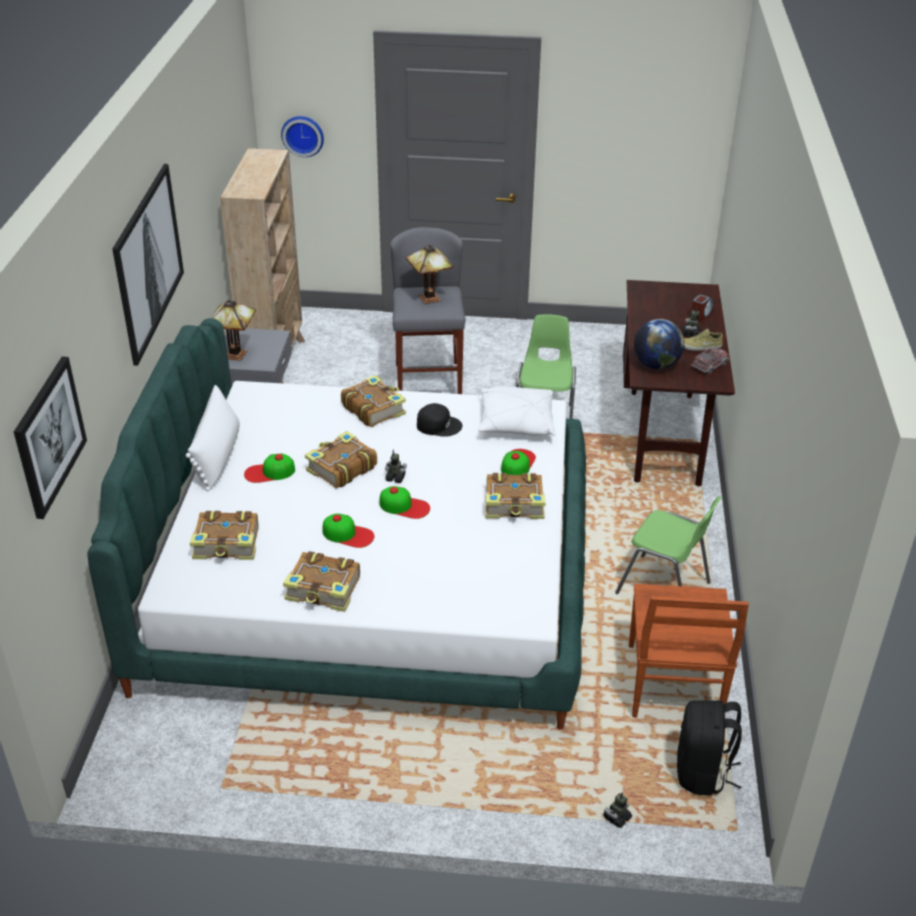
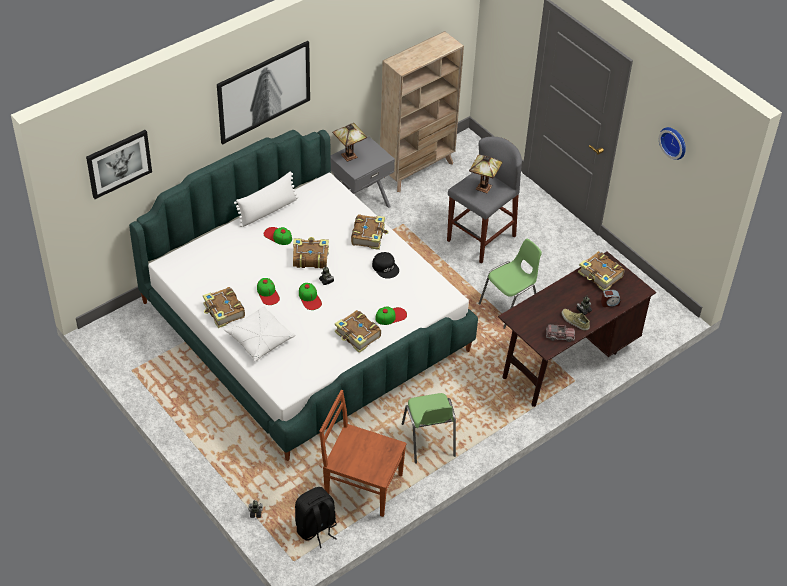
camera: 45 degrees right, 10 degrees up
(227, 544) = (215, 260): book -> book (600, 276)
(303, 135) = (500, 35): wall clock -> wall clock (674, 142)
(516, 423) = (424, 294): white pillow -> white pillow (259, 339)
(656, 365) = (531, 314): globe -> none
(673, 685) = (361, 485): brown chair -> brown chair turned 60 degrees clockwise

